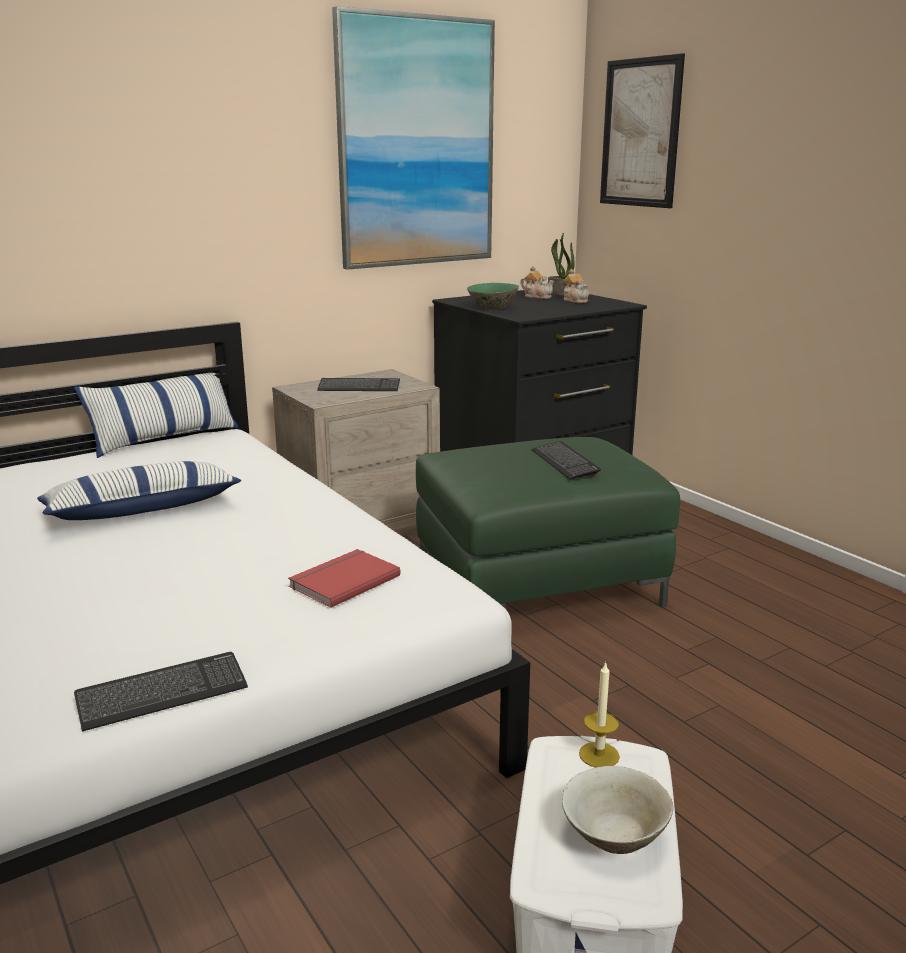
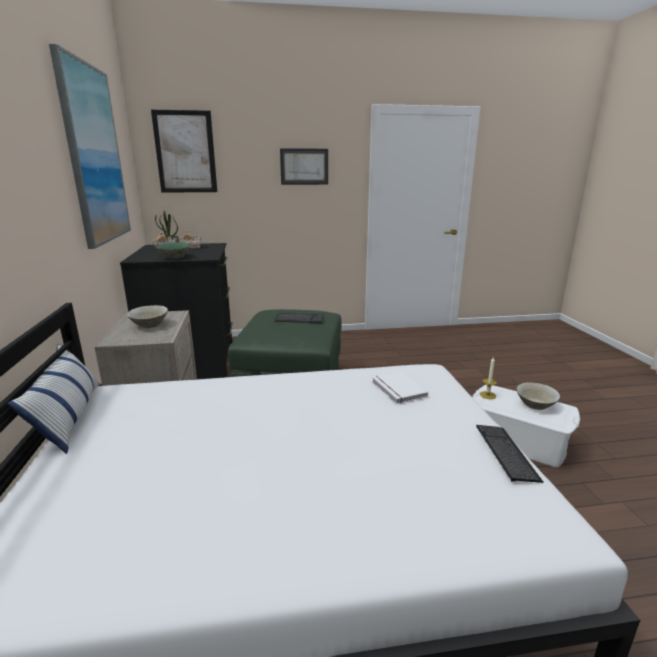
camera: 65 degrees left, 0 degrees up
(142, 510) = (230, 439): pillow -> none
(342, 580) = (397, 389): red book -> white book
(359, 387) = (149, 325): keyboard -> beige bowl
(826, 163) = (304, 166): none -> picture

